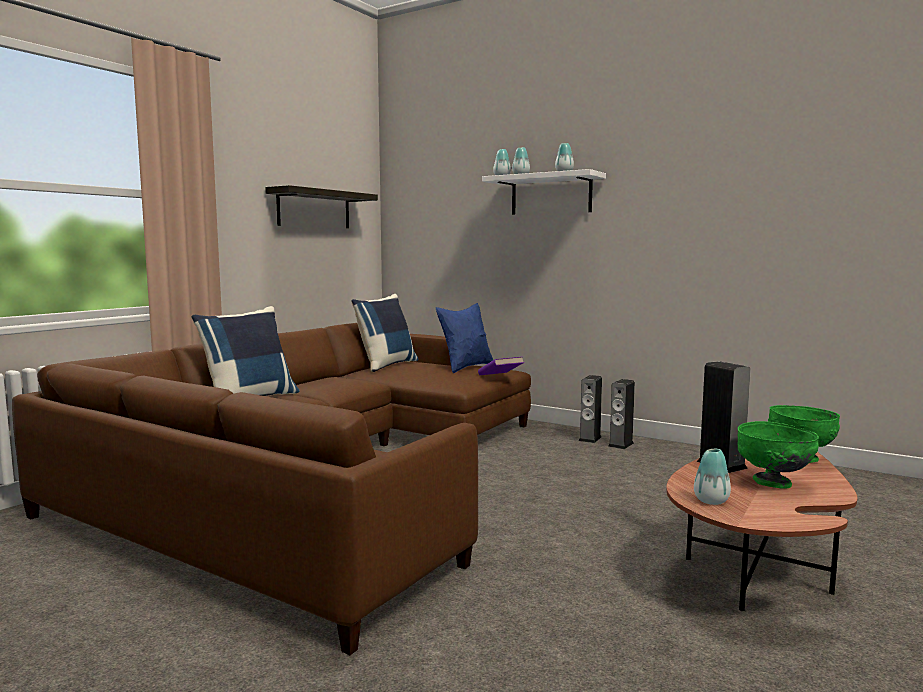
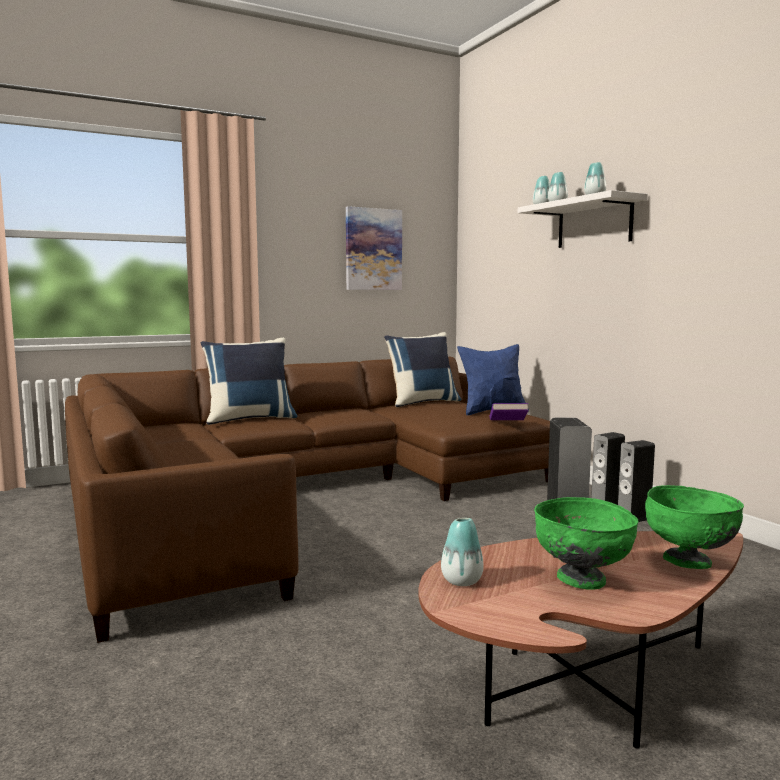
camera: 30 degrees right, 0 degrees up
(314, 209) = (373, 249): shelf -> picture

